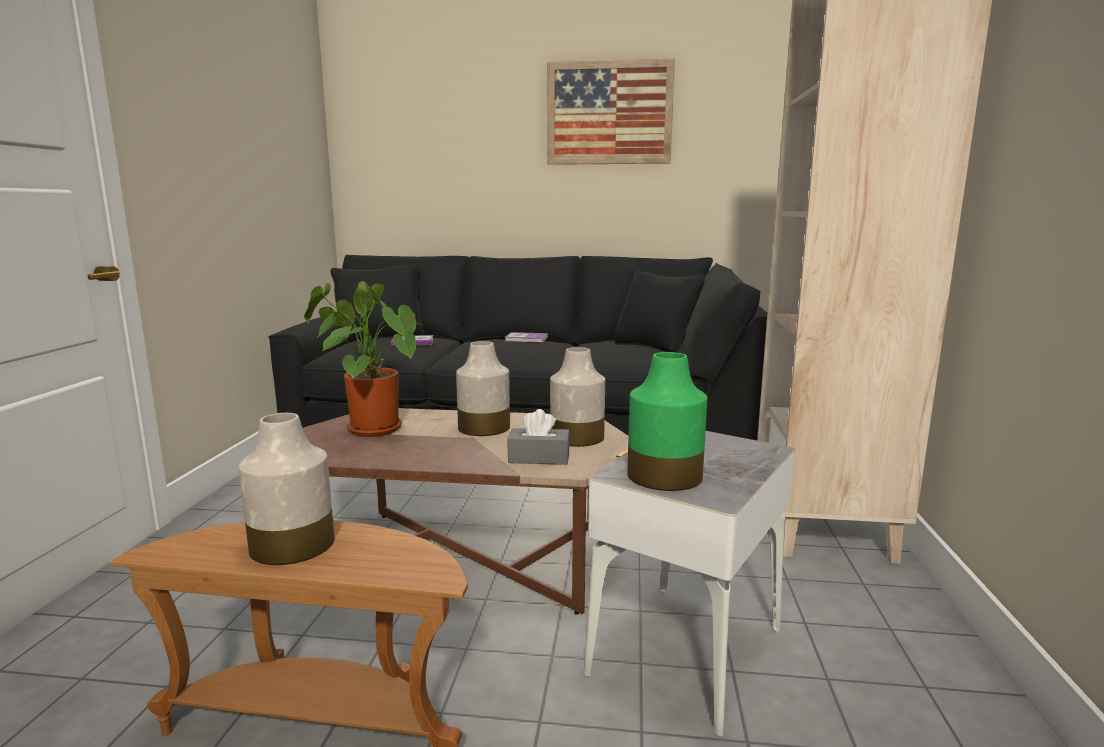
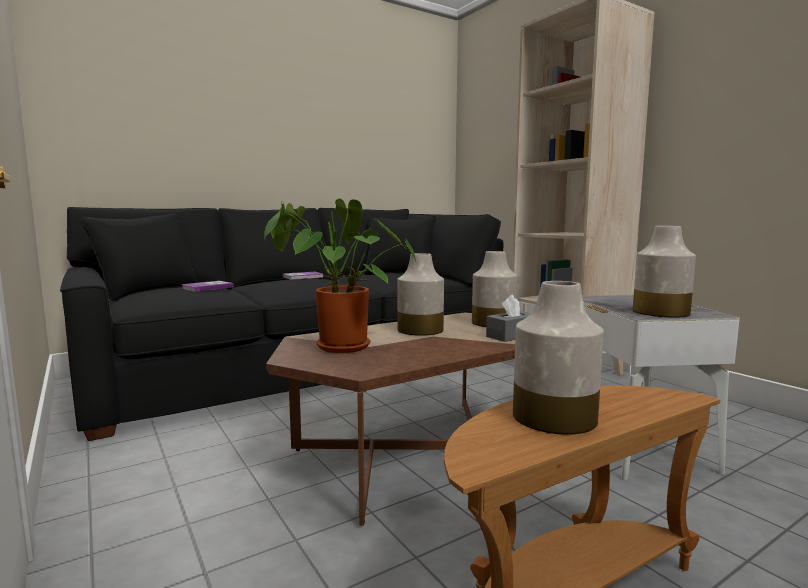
camera: 40 degrees left, 5 degrees down
(609, 113) = (319, 95): picture -> none
(664, 475) = (661, 312): green vase -> beige vase

